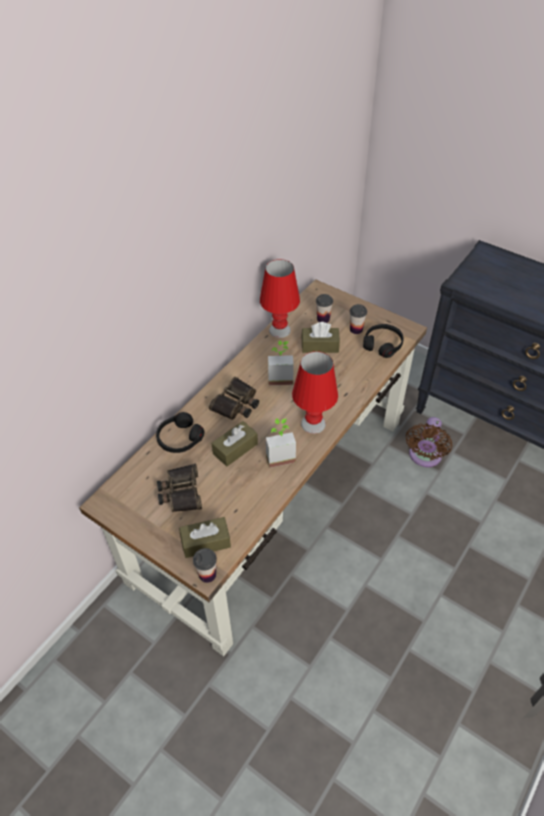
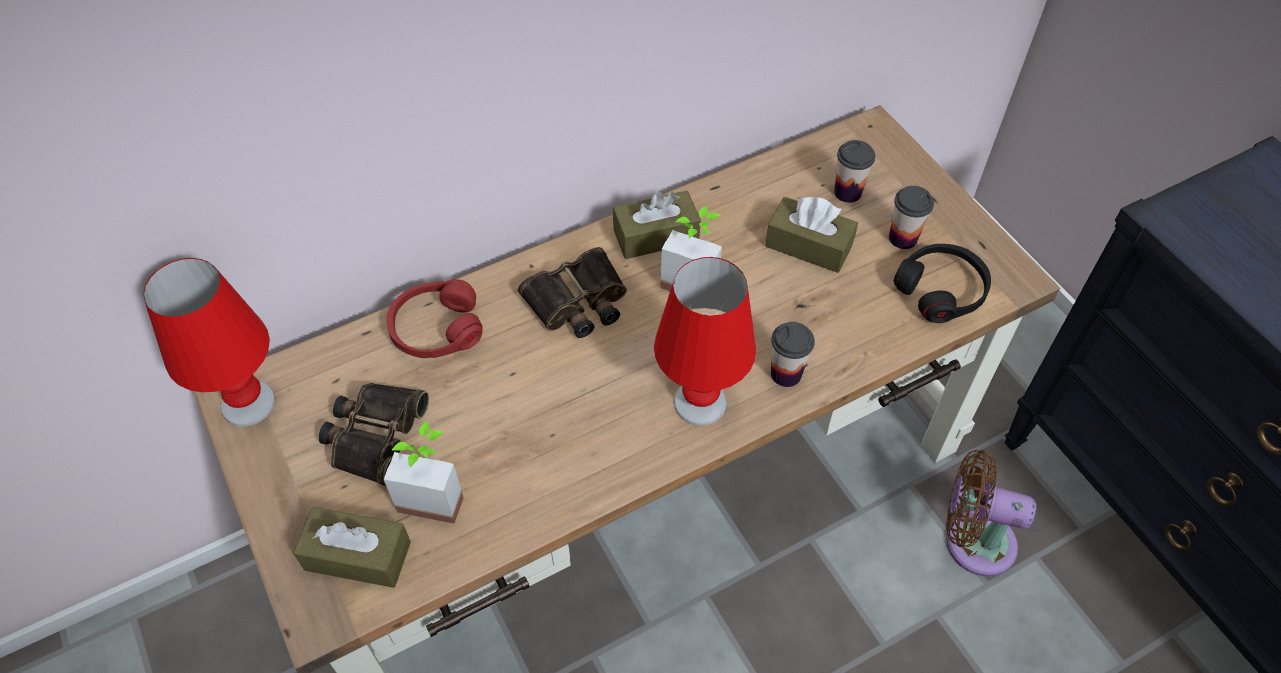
camera: 25 degrees right, 5 degrees up
(179, 438) = (436, 328): black headphones -> red headphones
(207, 574) = (321, 622): cup -> cup (786, 374)
(235, 449) = (522, 391): brown tissue box -> brown tissue box (656, 236)
(279, 330) = (747, 185): red table lamp -> red table lamp (247, 404)
(279, 455) = (596, 439): potted plant -> potted plant (434, 493)
(424, 457) = (972, 541): brown fan -> brown fan turned 60 degrees clockwise

